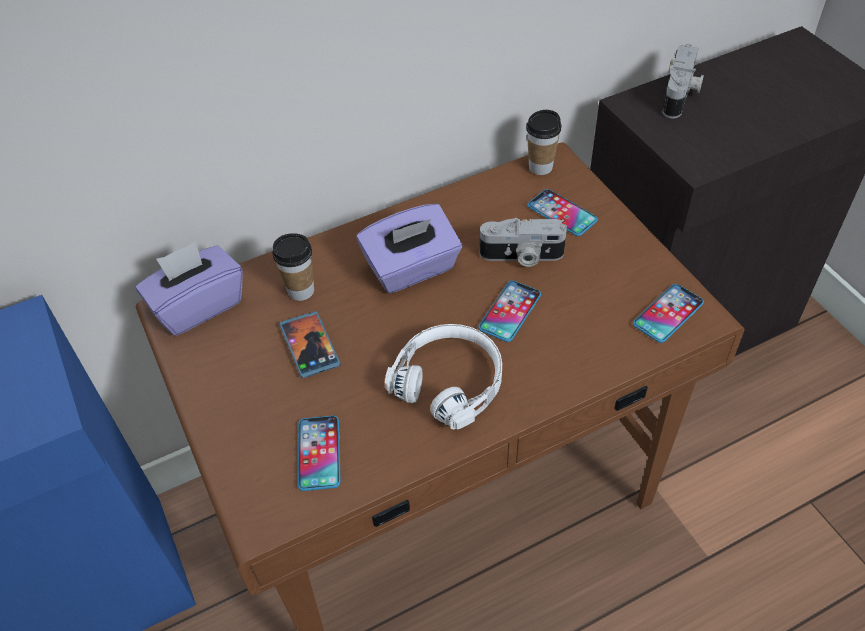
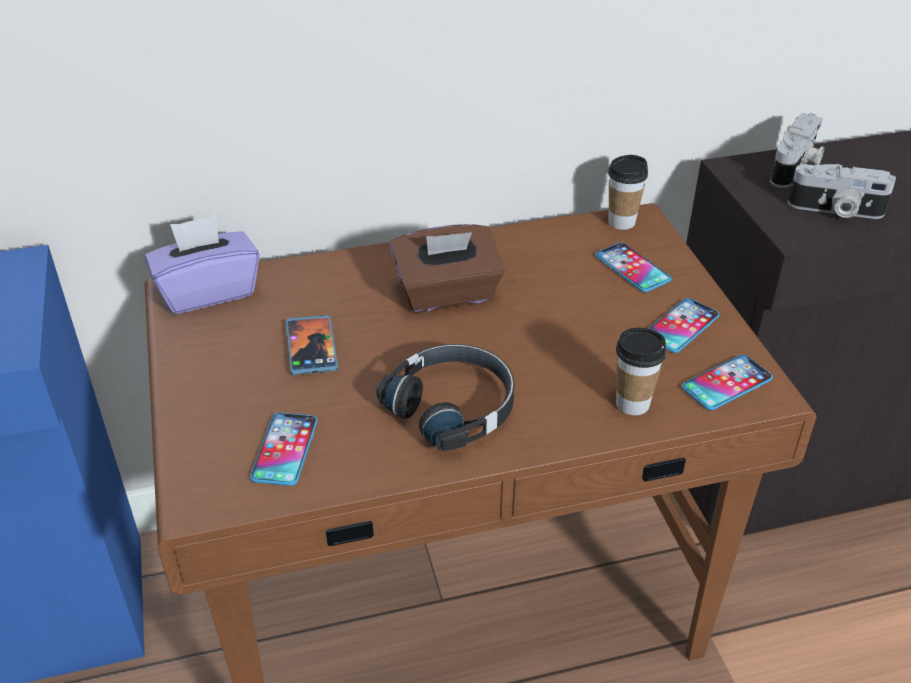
camera: 10 degrees right, 10 degrees down
(301, 291) = (320, 295): cup -> cup (632, 404)
(412, 269) = (447, 294): purple tissue box -> brown tissue box
(450, 381) = (453, 406): white headphones -> black headphones
(510, 311) = (543, 351): phone -> phone (681, 326)
(521, 256) = (573, 301): camera -> camera (835, 210)

